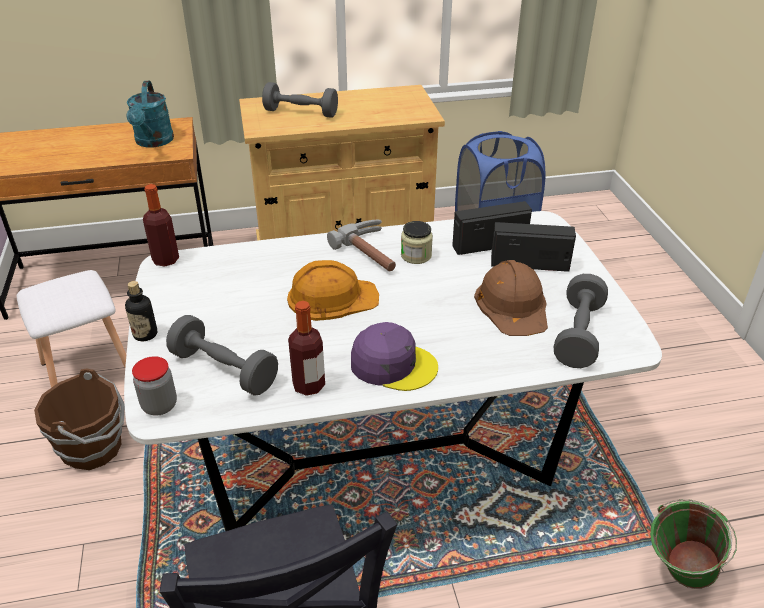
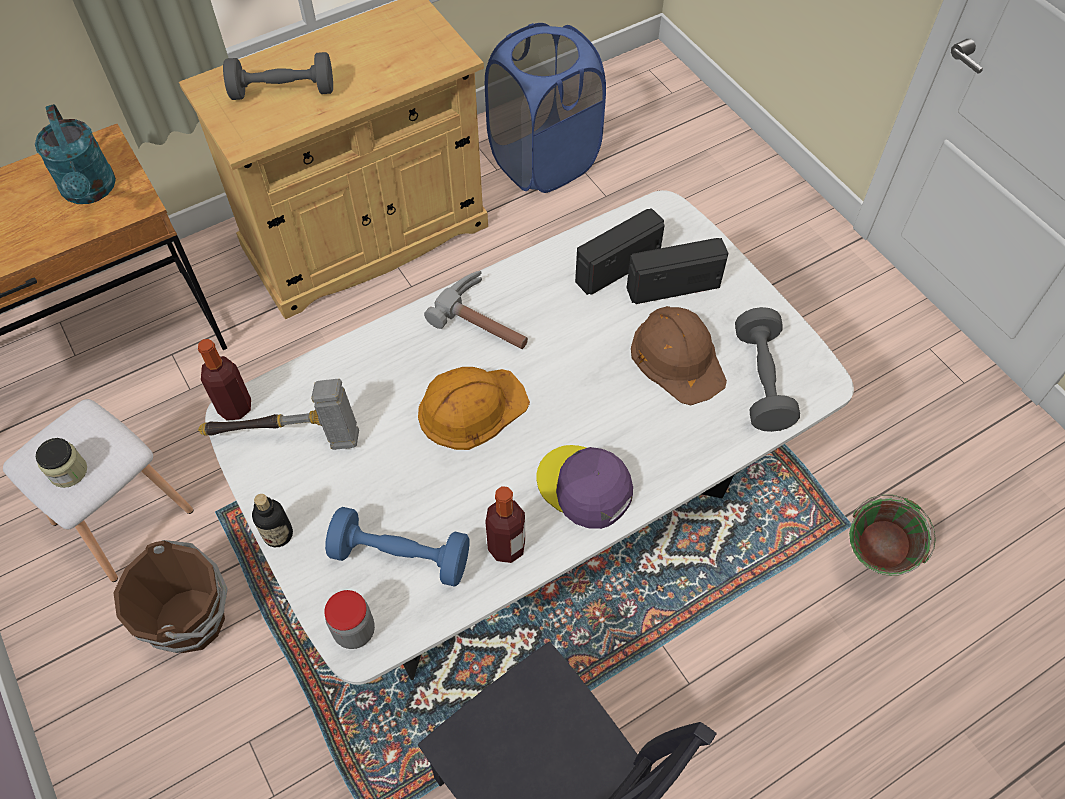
camera: 20 degrees left, 20 degrees up
(190, 283) = (289, 437): none -> hammer
(224, 370) = (401, 556): grey dumbbell -> blue dumbbell
(393, 365) = (584, 487): purple cap -> purple cap turned 135 degrees counterclockwise
(416, 256) = (539, 310): jar -> jar (68, 471)

